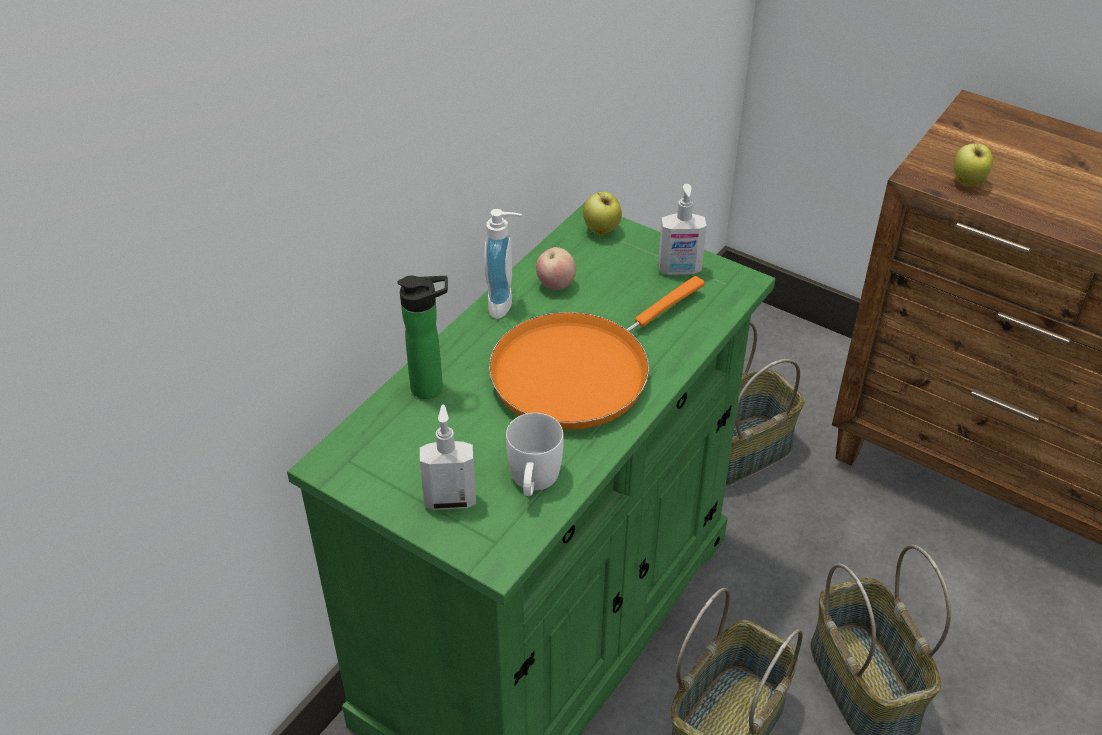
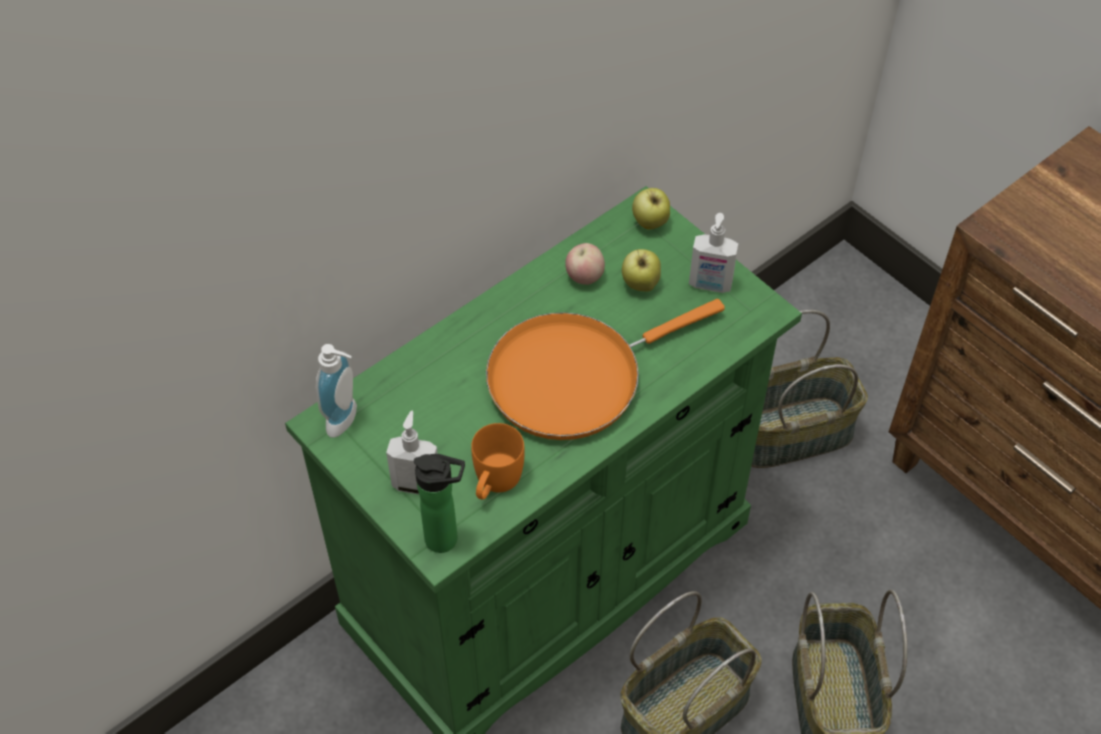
camera: 15 degrees right, 10 degrees up
(432, 388) = (435, 365): bottle -> bottle (446, 540)
(505, 304) = (530, 289): soap dispenser -> soap dispenser (347, 420)
(533, 482) = (495, 482): white mug -> orange mug
(967, 182) = (1039, 246): apple -> apple (640, 285)

